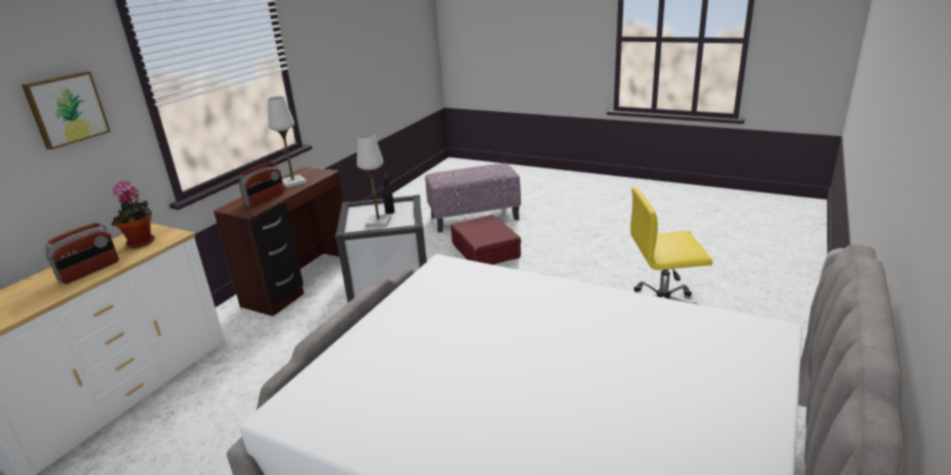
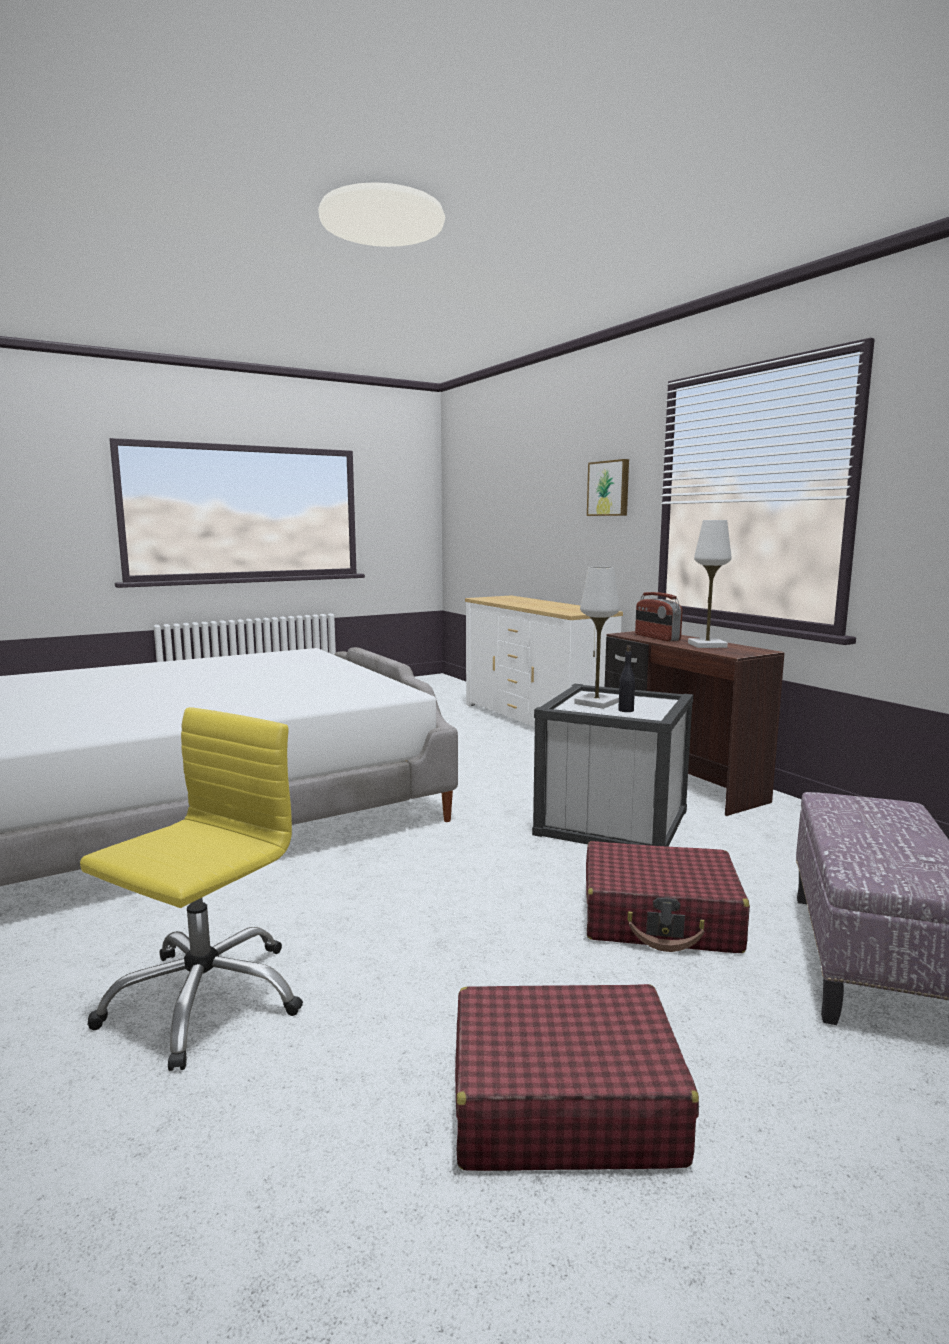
camera: 120 degrees right, 15 degrees down
(90, 271) = (535, 605): radio -> none
(142, 243) = (570, 610): potted plant -> none
(602, 240) = (563, 1102): none -> red suitcase

